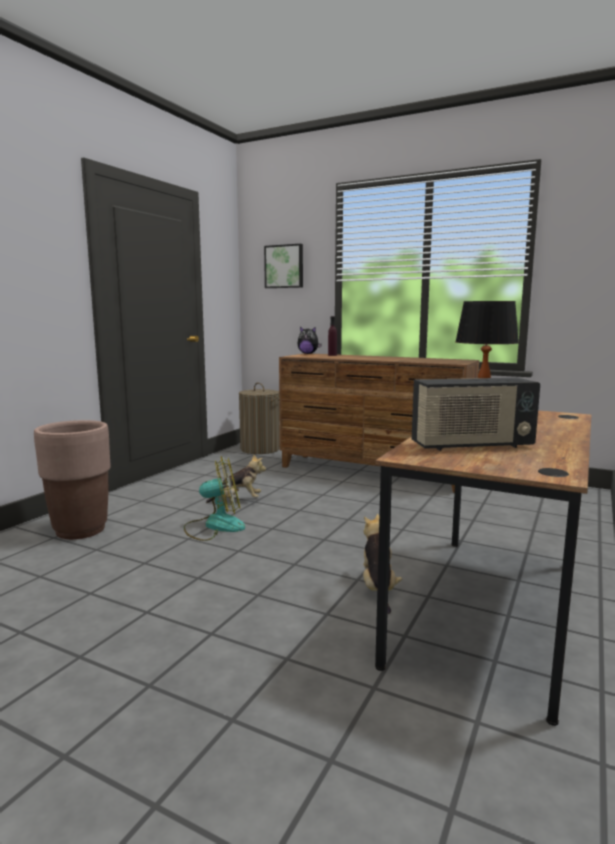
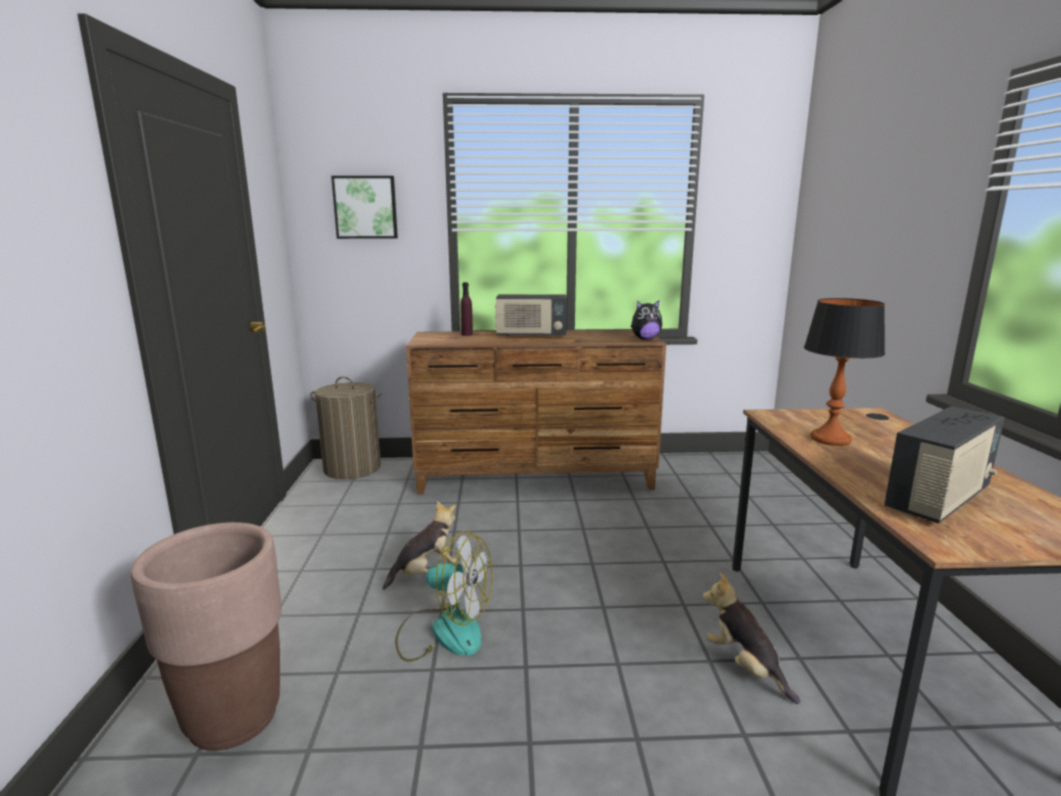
camera: 30 degrees left, 5 degrees up
(215, 526) = (444, 631): fan -> fan turned 60 degrees clockwise
(308, 354) = (427, 333): plush toy -> plush toy (645, 339)
(375, 357) = (531, 335): none -> radio

